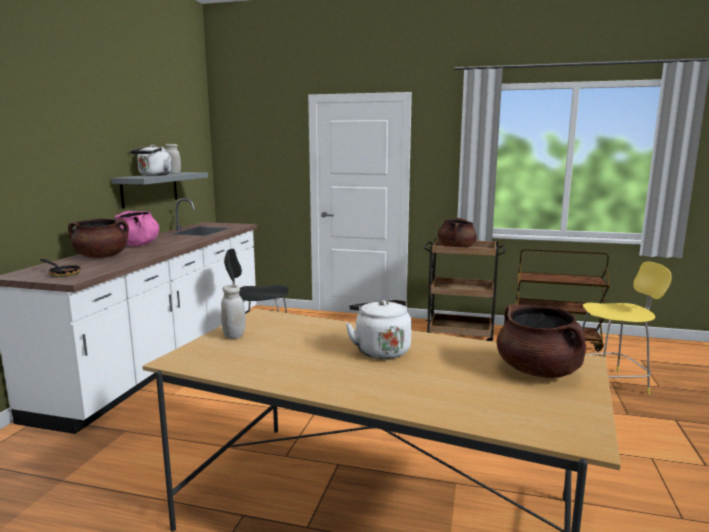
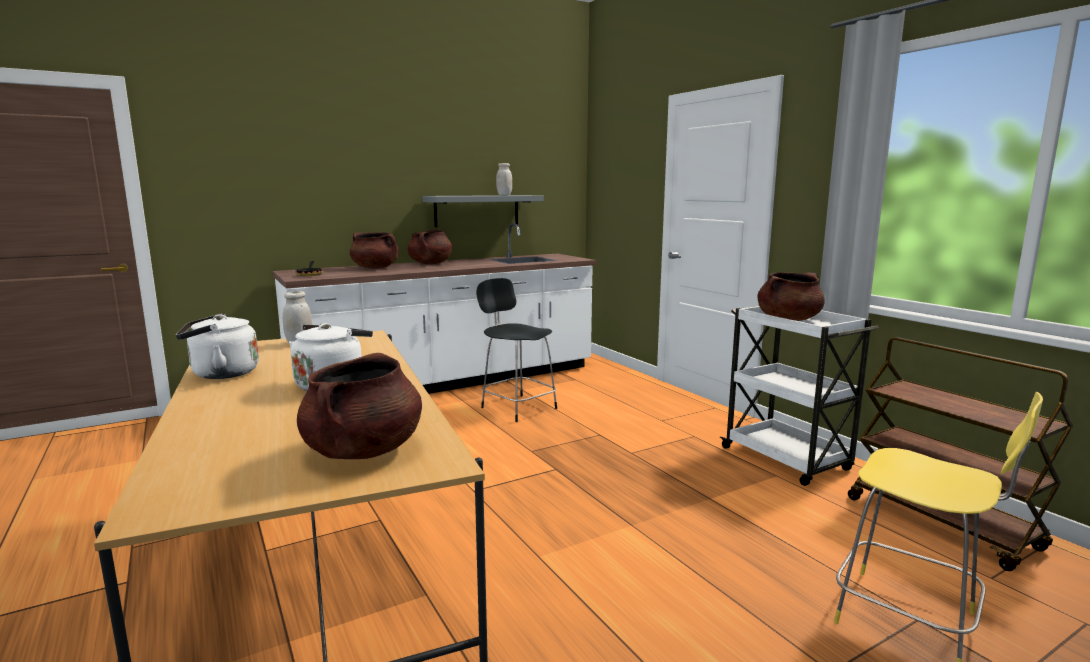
camera: 45 degrees right, 0 degrees up
(137, 245) = (430, 264): pink cooking pot -> brown cooking pot
(153, 175) = (468, 195): white kettle -> white kettle (220, 374)
(460, 334) = (787, 460): brown cart -> white cart

